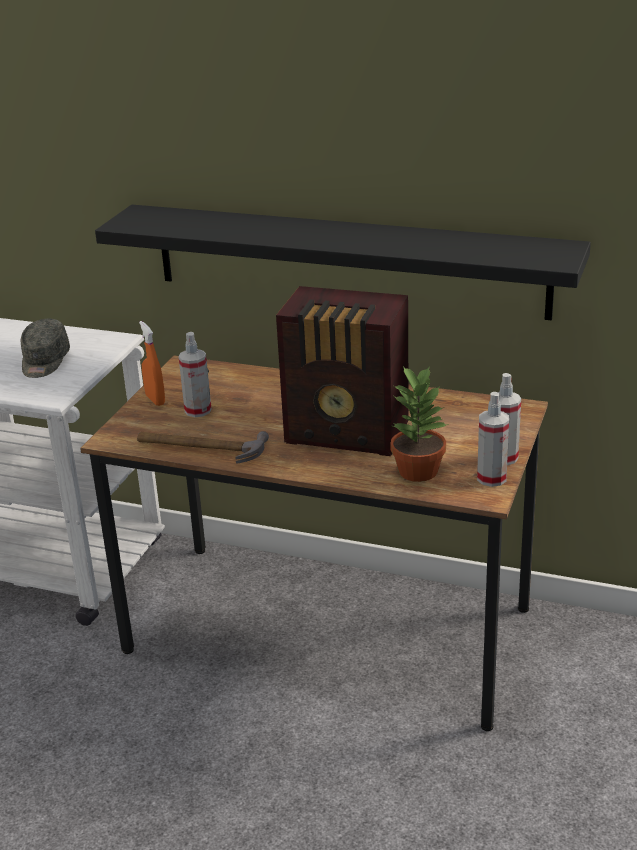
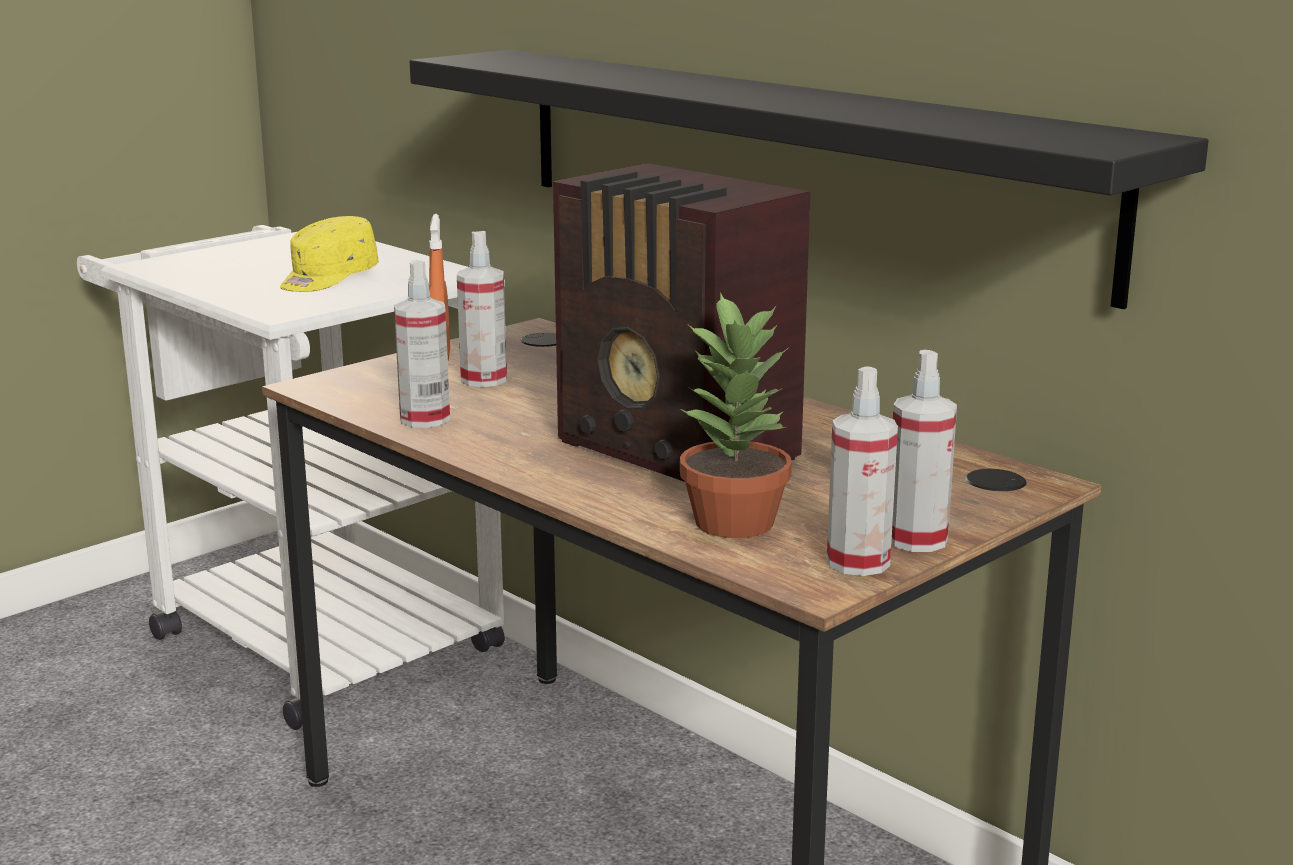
camera: 25 degrees right, 10 degrees down
(44, 362) = (328, 279): grey cap -> yellow cap
(200, 447) = (425, 419): hammer -> spray bottle

